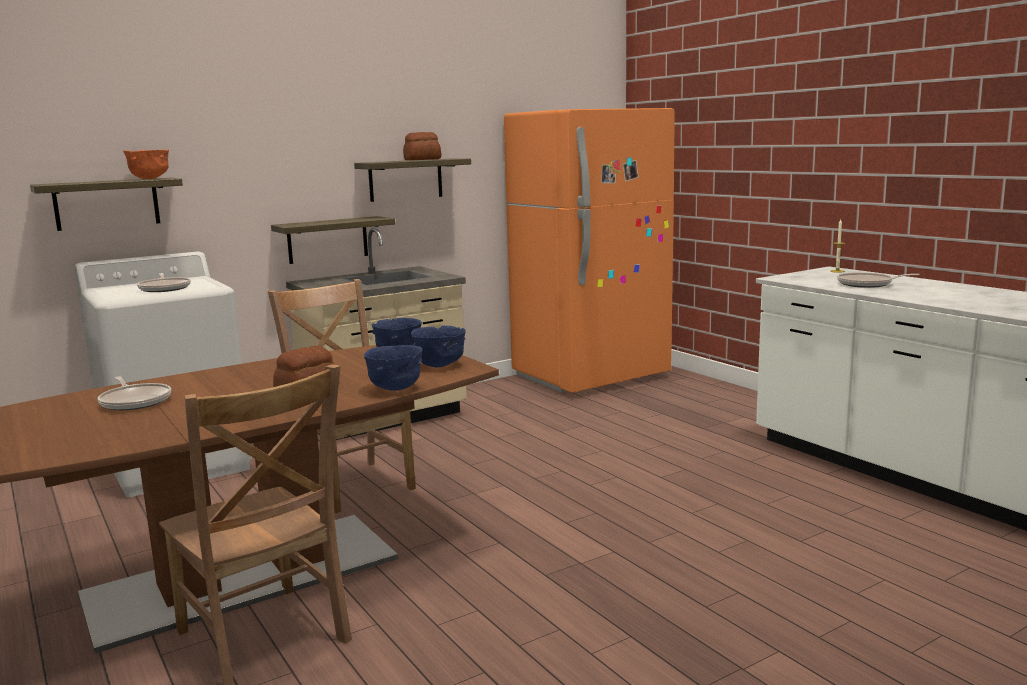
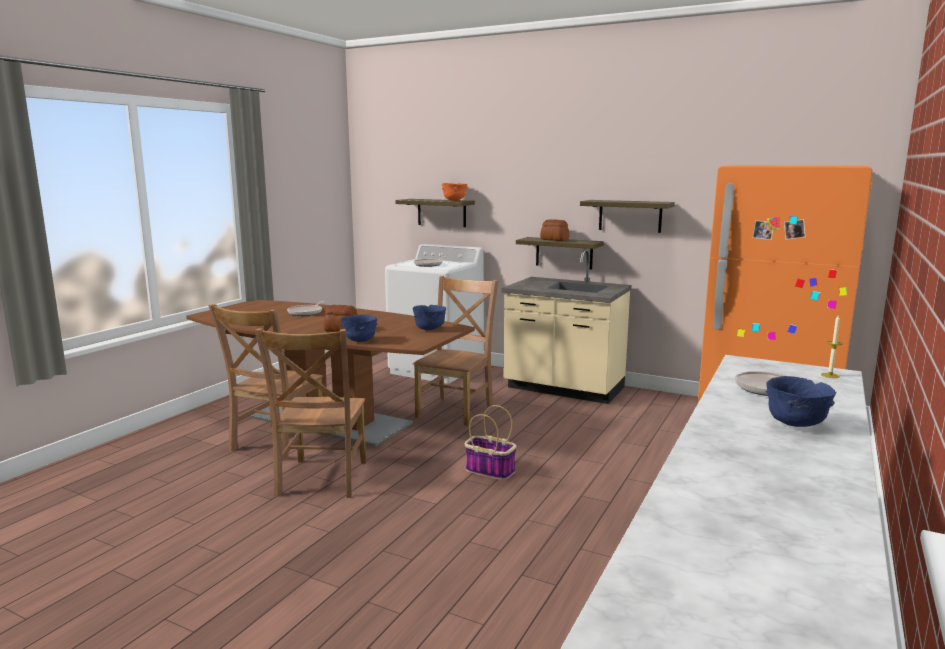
camera: 60 degrees right, 0 degrees up
(422, 159) = (635, 201): bread -> bread (554, 240)
(439, 366) = (416, 339): blue bowl -> blue bowl (795, 424)
(463, 618) = (321, 480): none -> brown chair
(558, 505) = (489, 471): none -> basket

